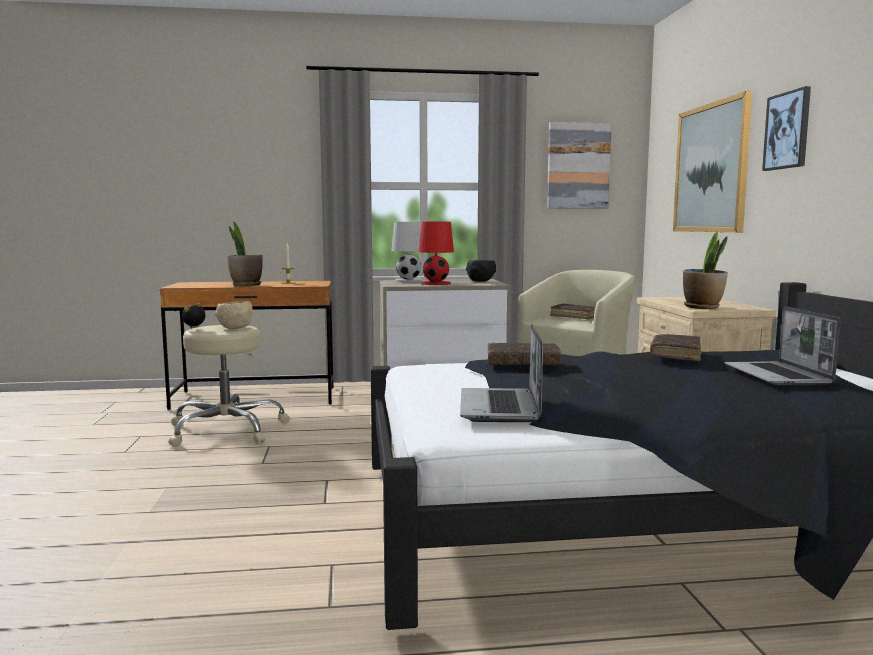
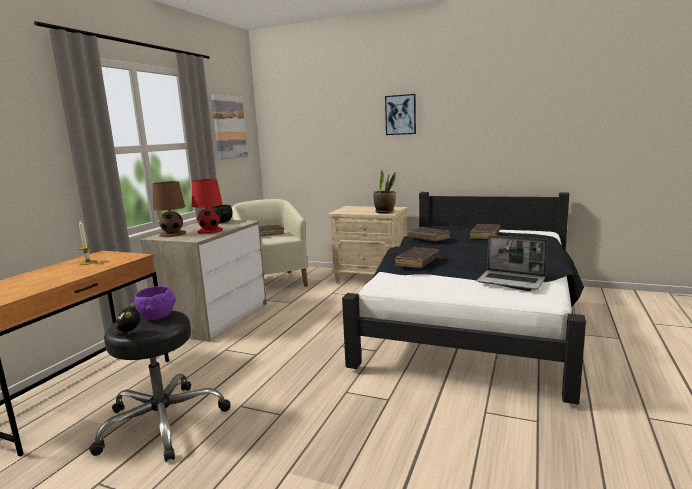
camera: 60 degrees left, 5 degrees up
(227, 430) = (162, 422): beige stool -> black stool
(236, 328) = (157, 317): beige bowl -> purple bowl
(246, 285) = (68, 276): potted plant -> none
(409, 281) = (173, 234): white table lamp -> brown table lamp
(711, 168) = (334, 131): picture -> none
(778, 375) = (485, 235): laptop -> brown book

